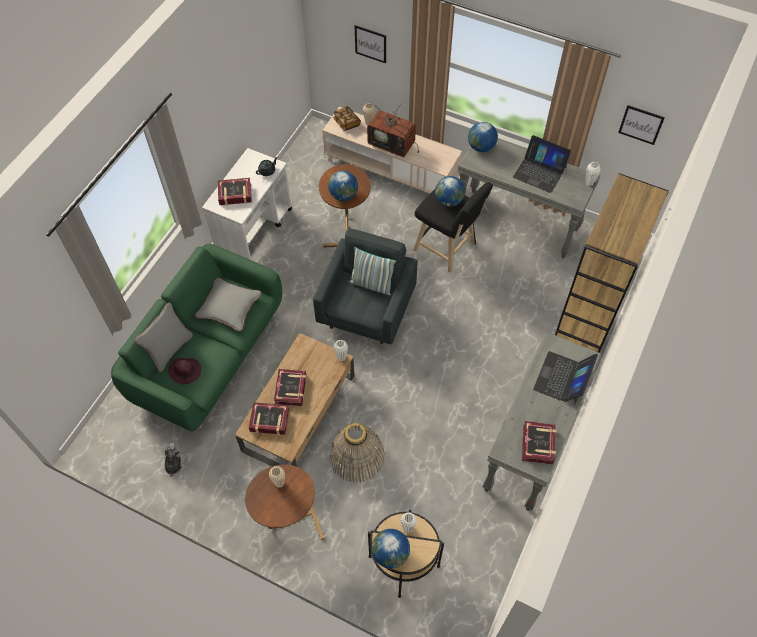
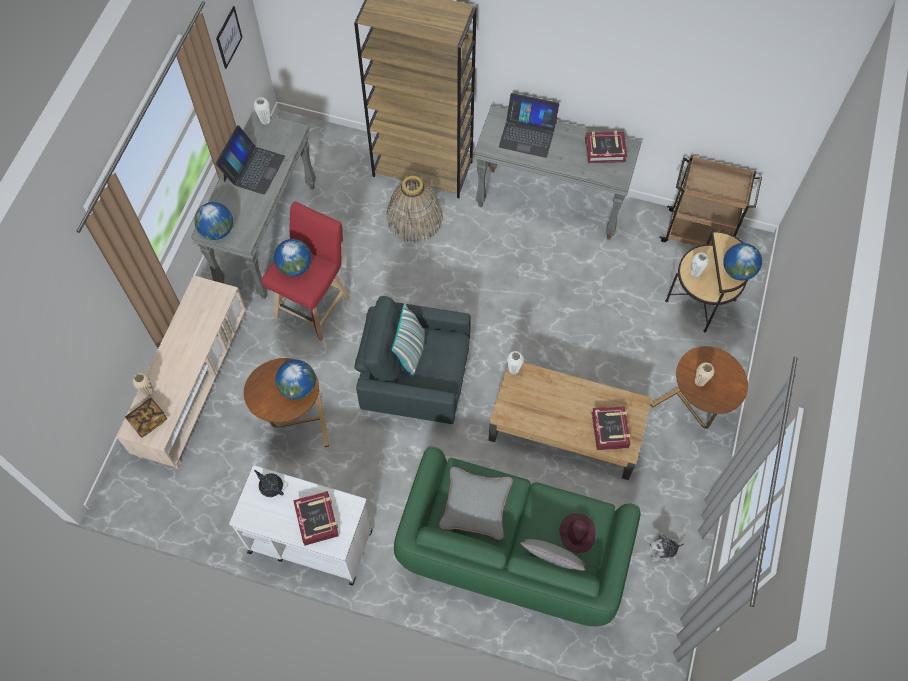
camera: 100 degrees left, 5 degrees up
(291, 389) = (566, 415): book -> none
(357, 456) = (603, 360): basket -> basket (414, 218)
(370, 44) = (78, 344): picture -> none
(393, 144) = (186, 355): television -> none
(447, 249) = (315, 304): black stool -> red stool
(482, 581) = (698, 233): none -> brown cart

